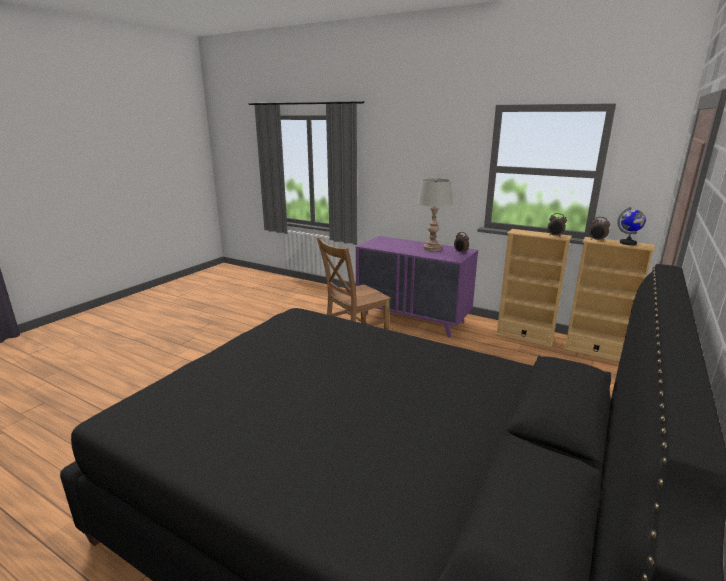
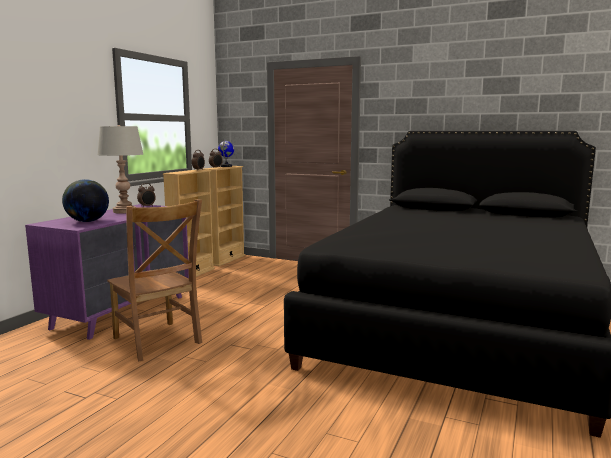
camera: 95 degrees left, 10 degrees down
(387, 245) = (87, 221): none -> globe

